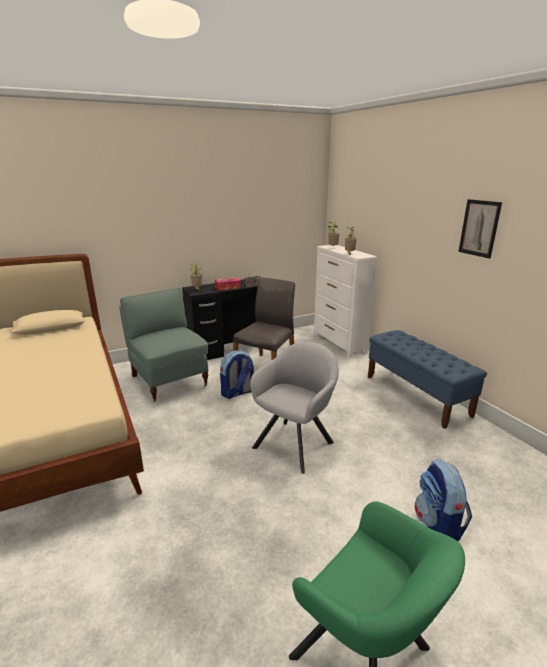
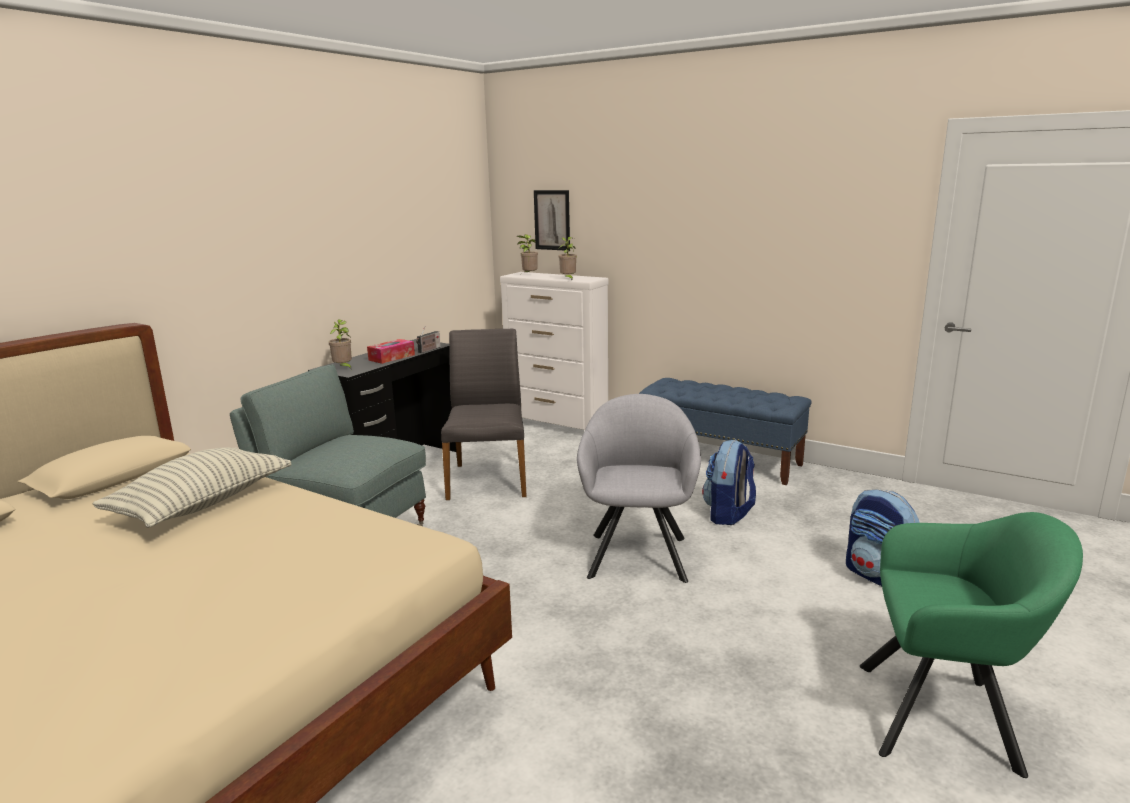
camera: 30 degrees left, 5 degrees down
(56, 352) = (202, 504): none -> pillow
(237, 393) = (482, 521): backpack -> backpack (728, 514)
(479, 228) = (768, 217): picture -> picture (552, 220)

